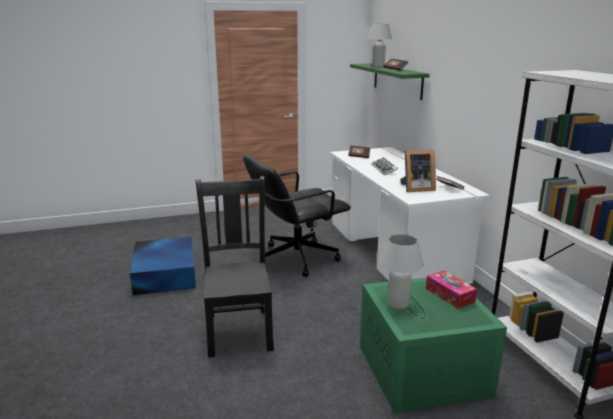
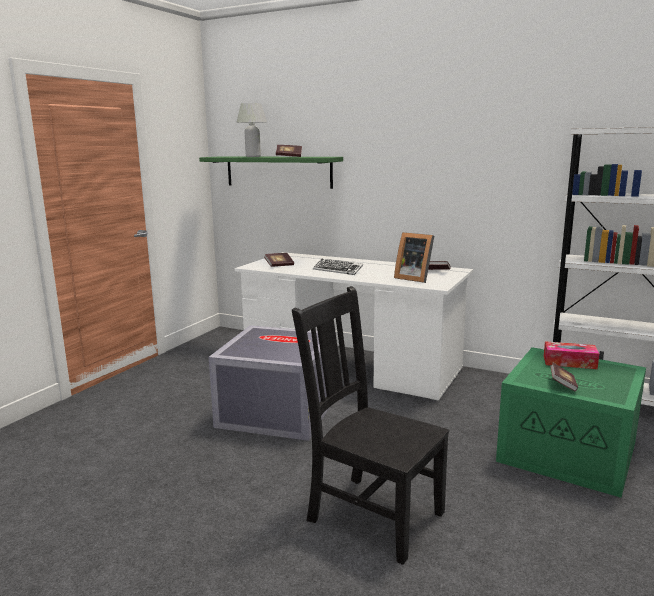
camera: 45 degrees left, 5 degrees down
(165, 273) = (140, 507): blue storage box -> none
(296, 258) = (276, 411): black office chair -> grey storage box
(398, 304) = (562, 385): white table lamp -> book
(416, 189) = (414, 278): picture frame -> picture frame turned 90 degrees clockwise

